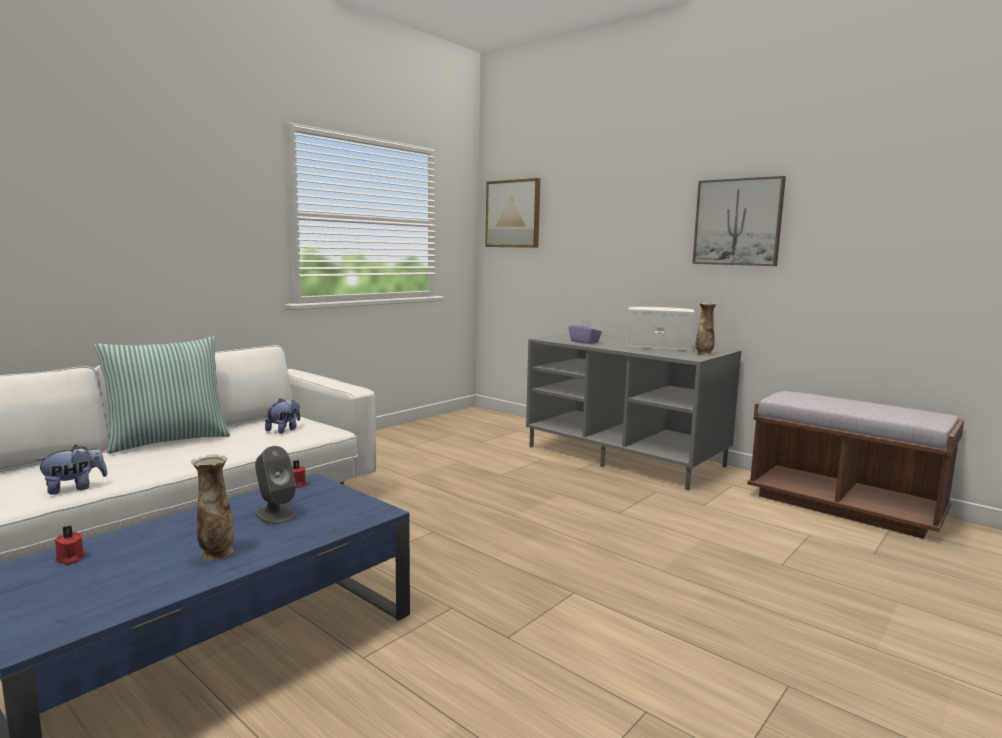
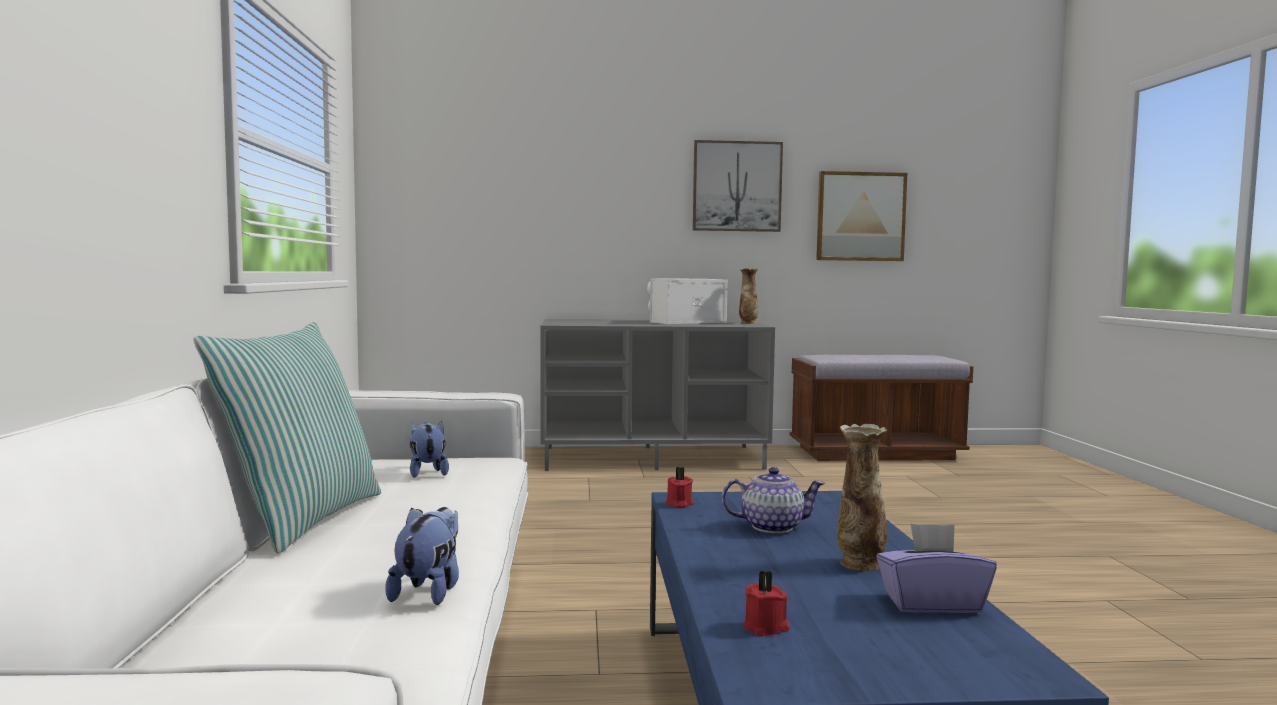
camera: 45 degrees left, 5 degrees down
(275, 515) = (771, 526): grey speaker -> teapot
(513, 214) = (424, 165): picture -> picture (860, 216)
(584, 342) = (608, 323): purple tissue box -> purple tissue box (932, 603)

